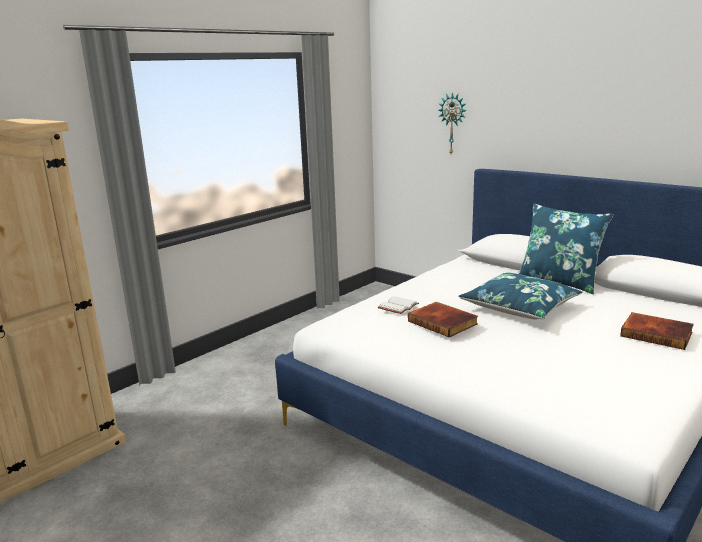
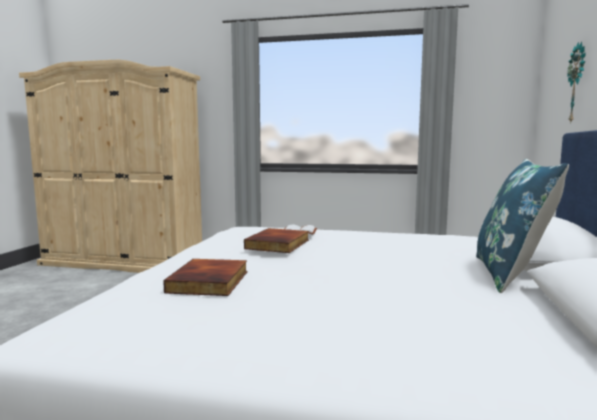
camera: 60 degrees right, 10 degrees down
(519, 307) = (371, 264): blue pillow -> none
(657, 334) = (394, 337): book -> book (210, 282)

